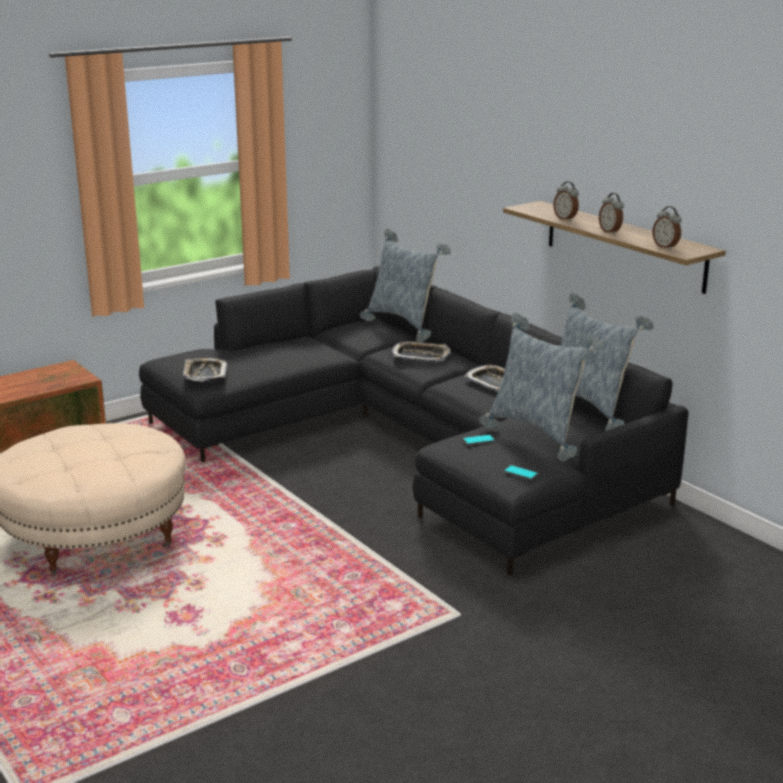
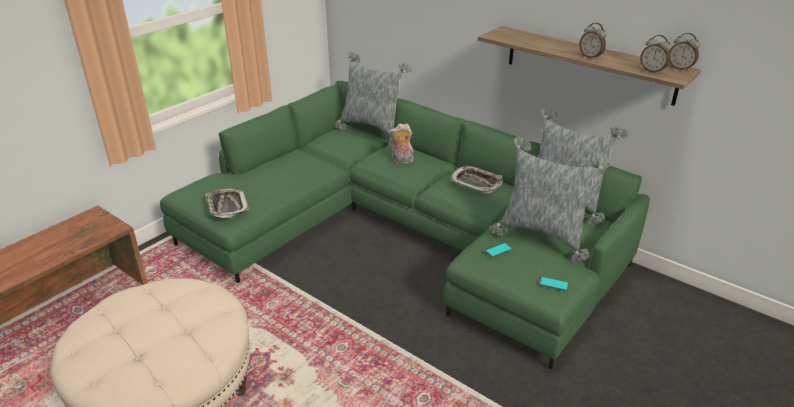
camera: 15 degrees left, 10 degrees up
(410, 443) = (402, 234): black sofa -> green sofa
(420, 356) = (401, 161): tray -> plush toy
(565, 219) = (540, 45): alarm clock -> alarm clock (680, 68)

